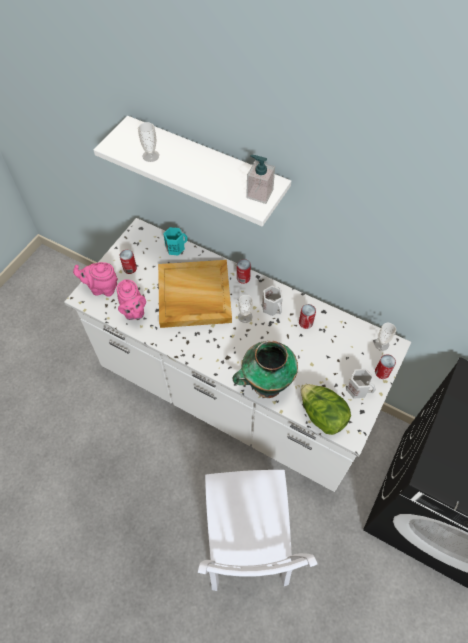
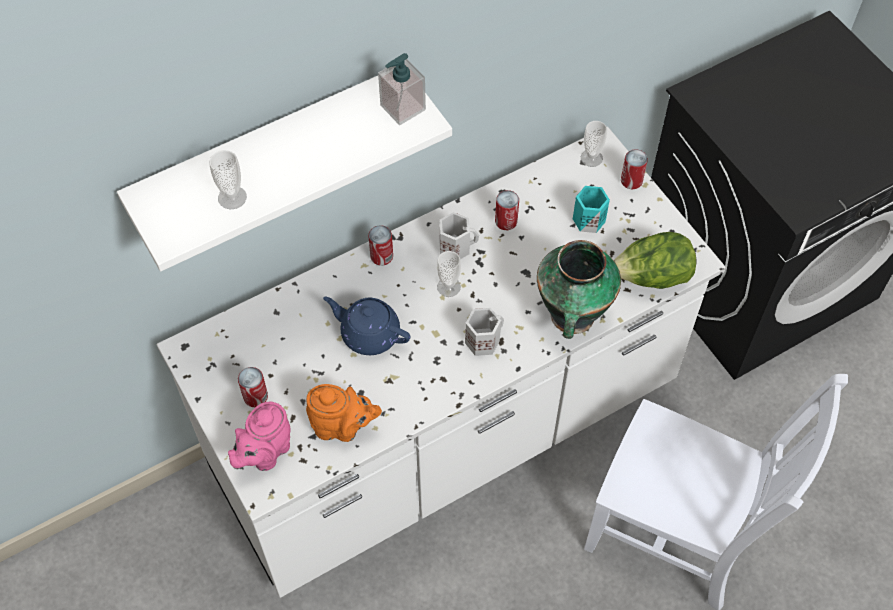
camera: 60 degrees left, 0 degrees up
(133, 312) = (342, 427): pink teapot -> orange teapot
(175, 247) = (261, 316): turquoise mug -> turquoise mug (588, 219)
(193, 296) = (369, 333): beige tray -> blue teapot
(358, 389) = (638, 218): white mug -> white mug (483, 340)

